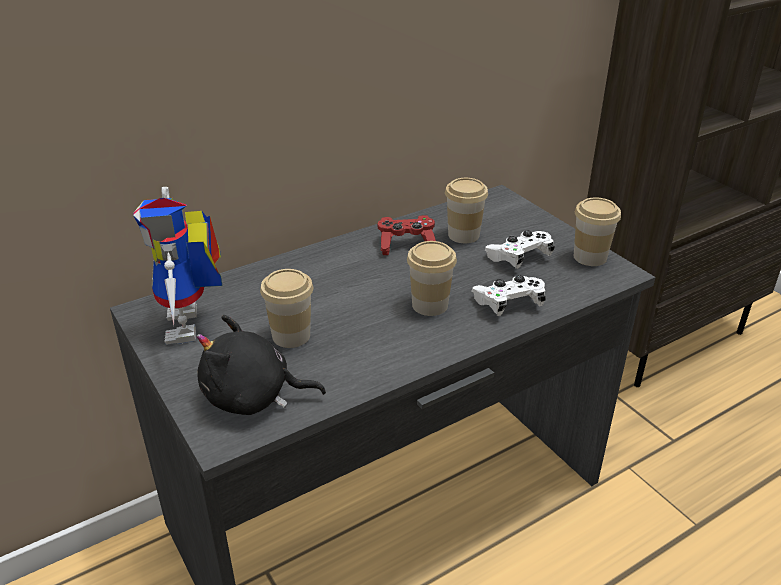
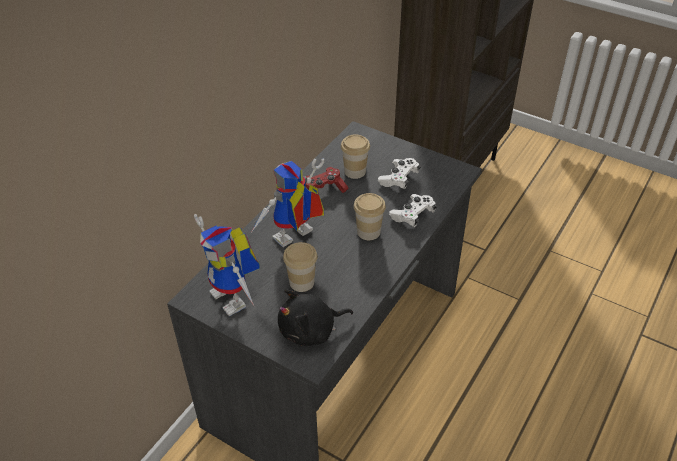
camera: 25 degrees left, 10 degrees up
(322, 285) = (293, 239): none -> toy robot
(590, 257) = (439, 165): cup -> none

